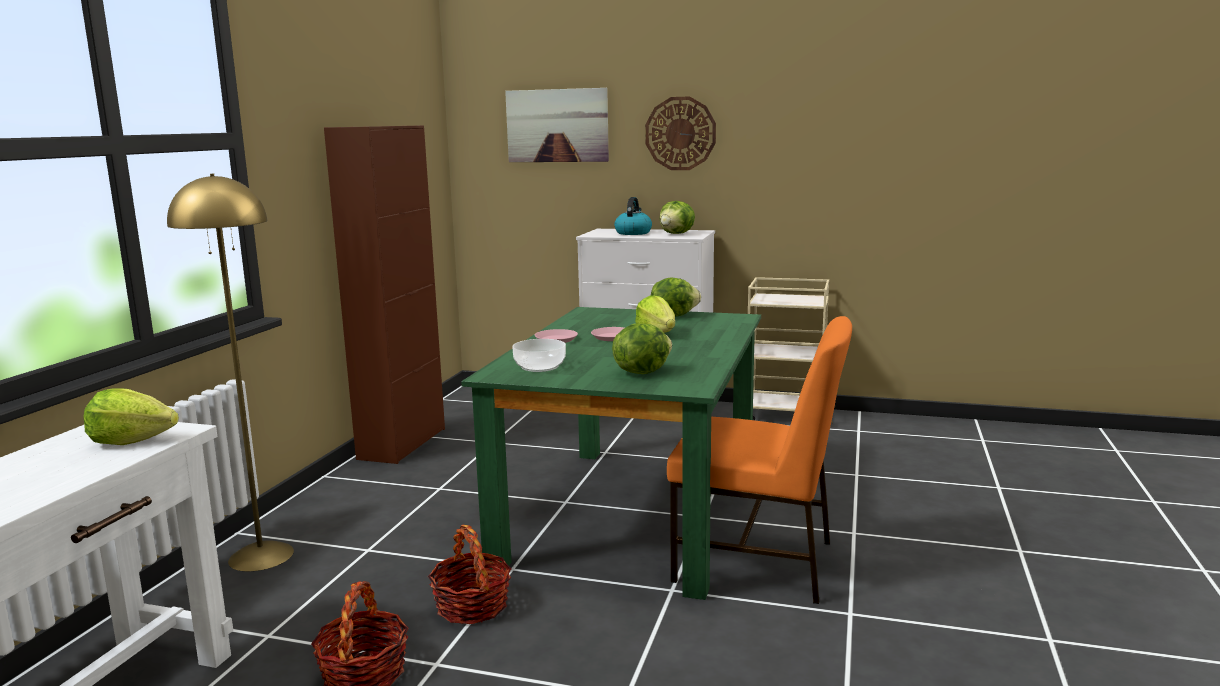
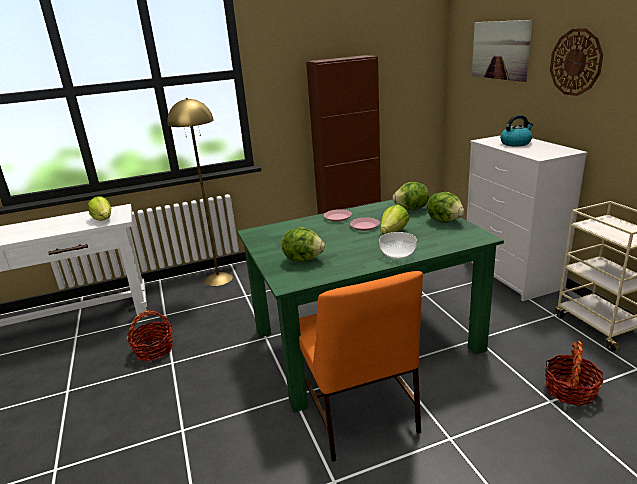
camera: 55 degrees right, 10 degrees up
(472, 606) = (223, 346): basket -> basket (570, 390)
(540, 366) = (281, 234): bowl -> bowl (398, 253)
(677, 234) = (541, 151): lettuce -> lettuce (412, 209)

